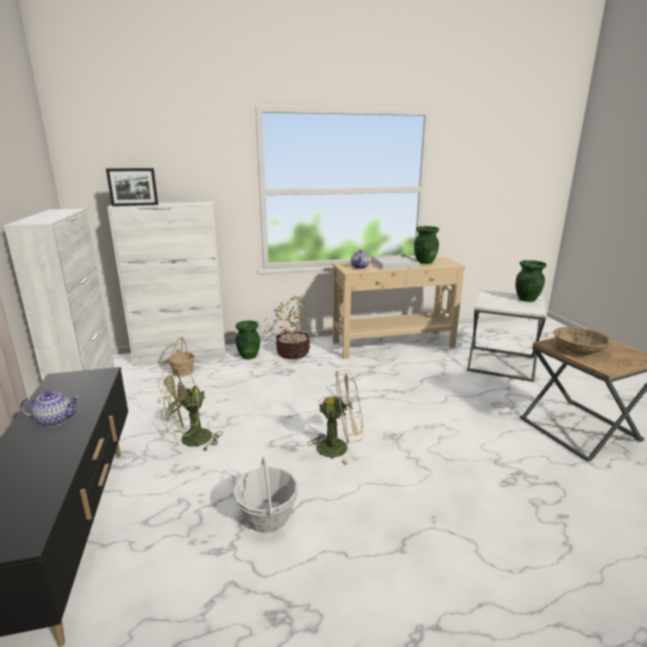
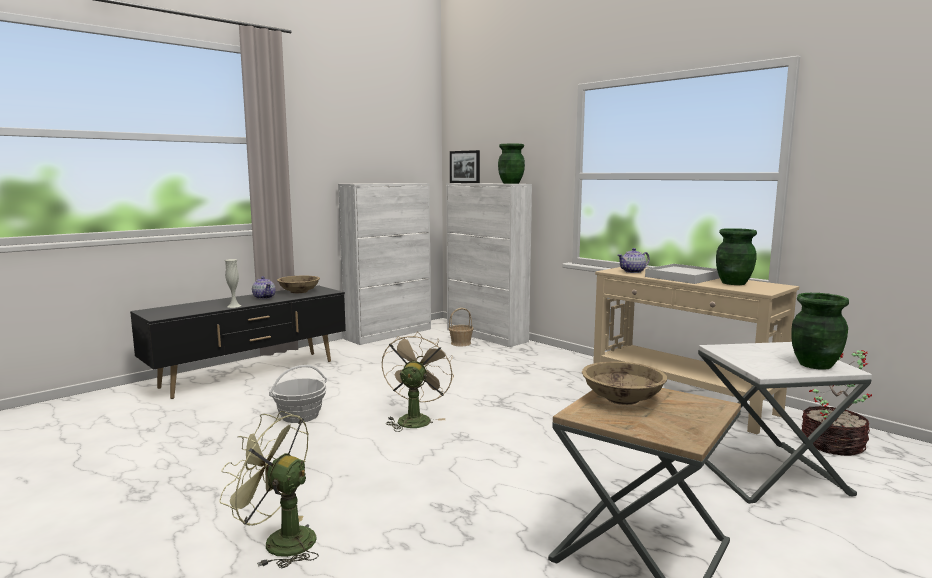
camera: 60 degrees right, 10 degrees down
(65, 391) = (299, 291): none -> beige bowl
(68, 452) = (234, 306): none -> white vase
(190, 441) = (366, 372): green fan -> green fan (279, 541)
(248, 356) = (525, 353): green vase -> green vase (511, 183)
(293, 353) = (564, 364): potted plant -> potted plant (833, 444)
(339, 447) = (415, 419): beige fan -> beige fan turned 135 degrees counterclockwise

